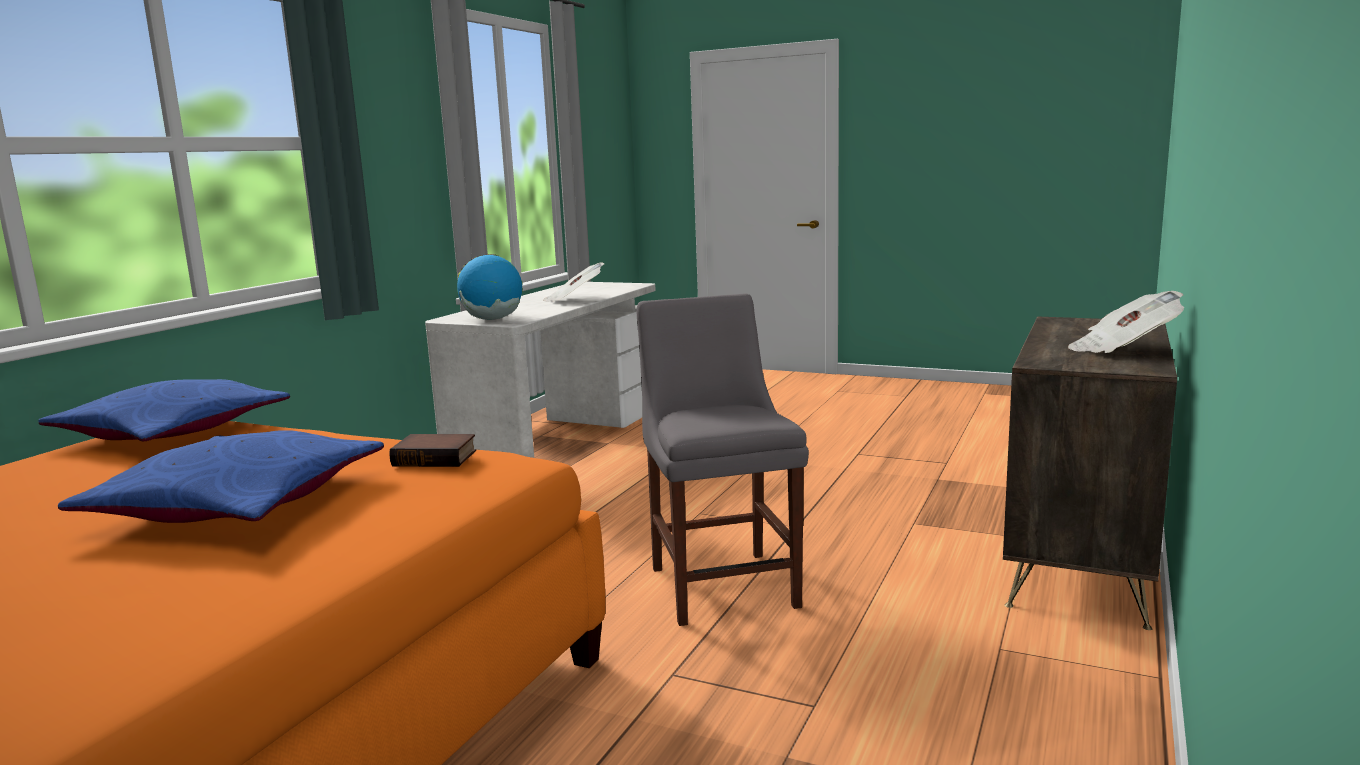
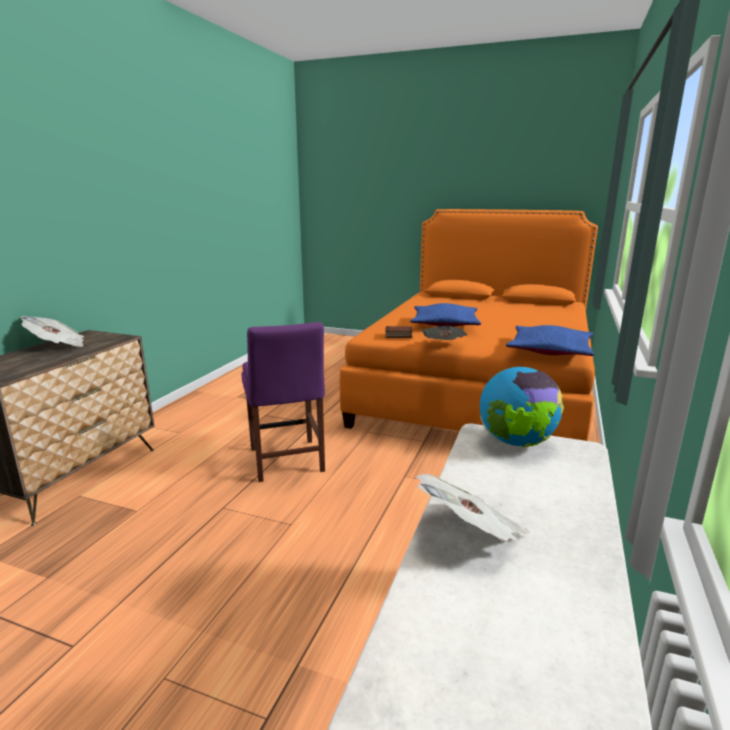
camera: 175 degrees right, 5 degrees up
(367, 437) = (443, 345): none -> newspaper
(722, 583) = (286, 462): grey chair -> purple chair

